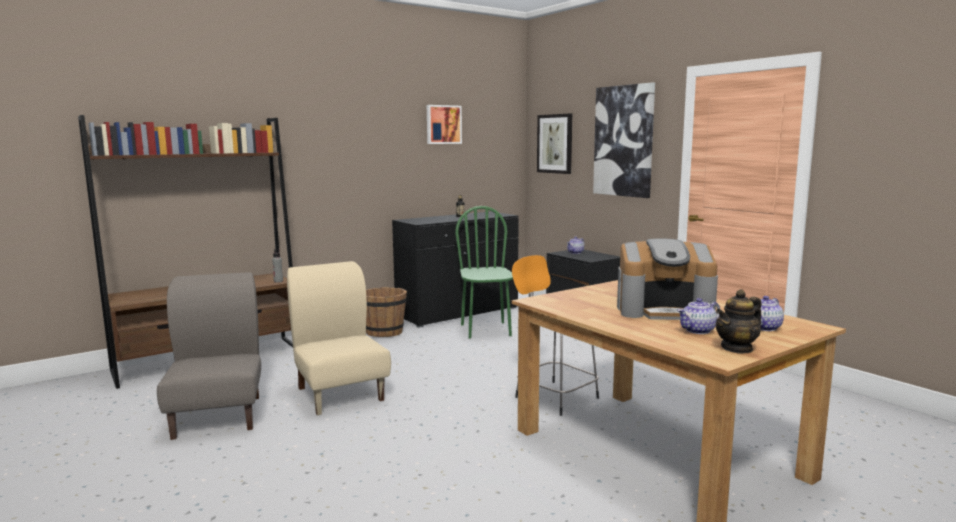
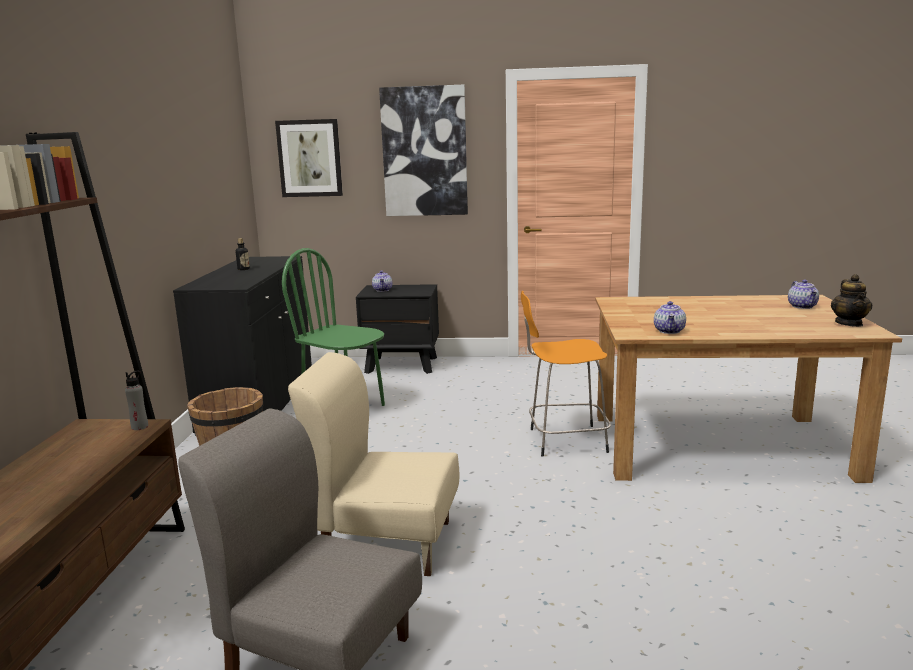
camera: 50 degrees left, 5 degrees up
(443, 124) = (192, 136): picture -> none
(664, 310) = (721, 312): coffee machine -> none
(698, 331) = (793, 320): teapot -> teapot (669, 331)

